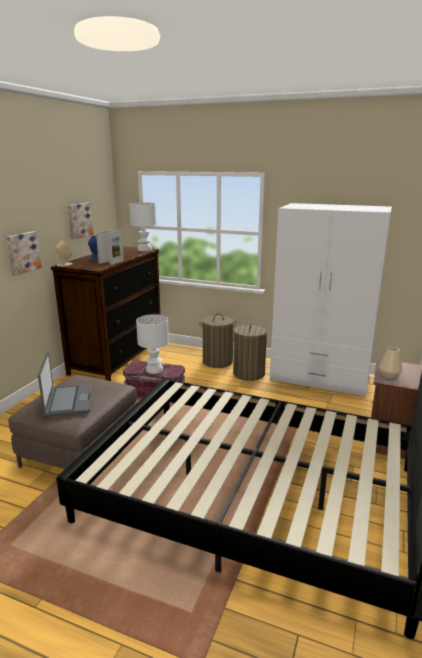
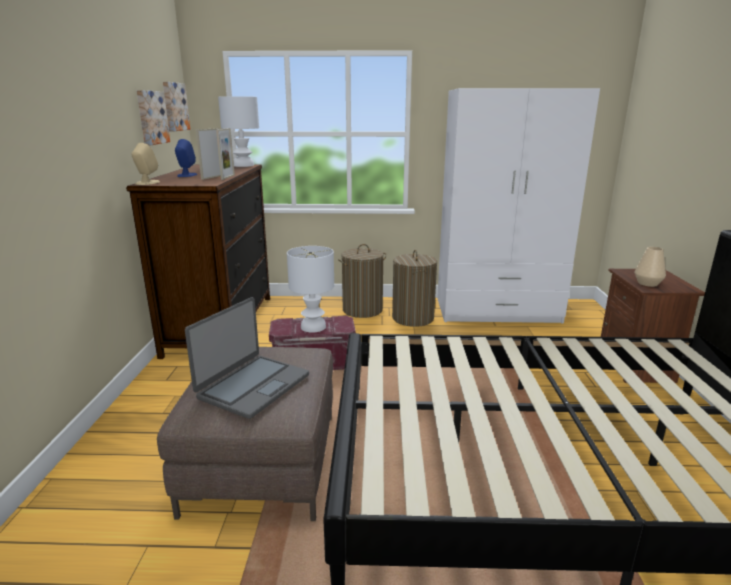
camera: 20 degrees left, 0 degrees up
(22, 252) = (87, 158): picture -> picture (174, 106)
(69, 401) = (253, 386): laptop -> laptop turned 60 degrees clockwise

